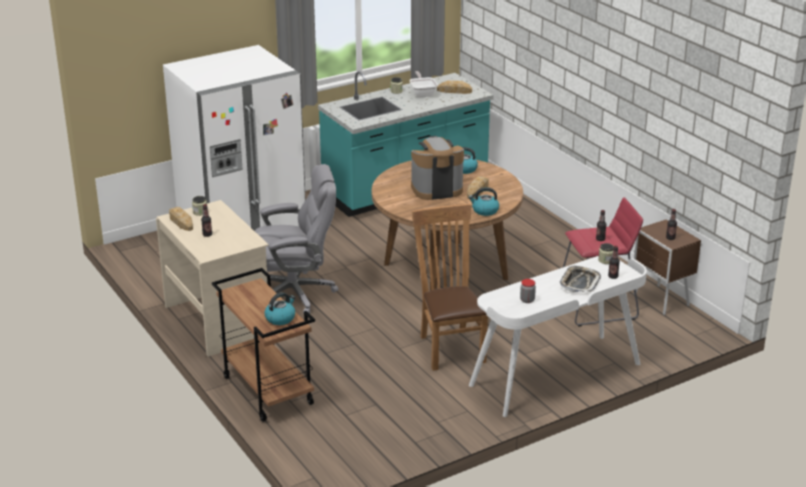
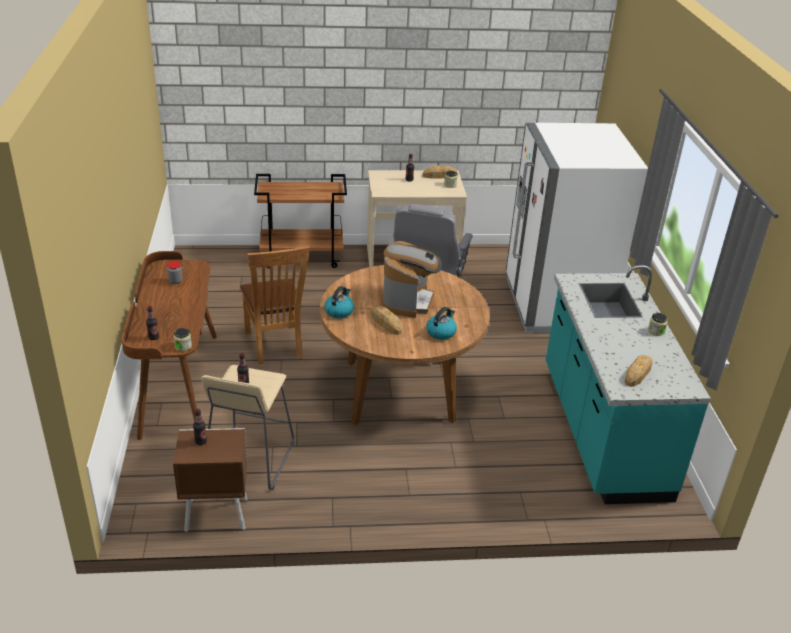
camera: 115 degrees right, 5 degrees up
(280, 318) = (281, 192): kettle -> none
(423, 93) = (640, 347): frying pan -> none
(449, 347) = (275, 346): brown chair -> brown chair turned 60 degrees clockwise
(556, 375) = (178, 384): white desk -> brown desk
(579, 282) = (167, 316): tray -> none
(596, 307) = (250, 459): red stool -> beige stool

